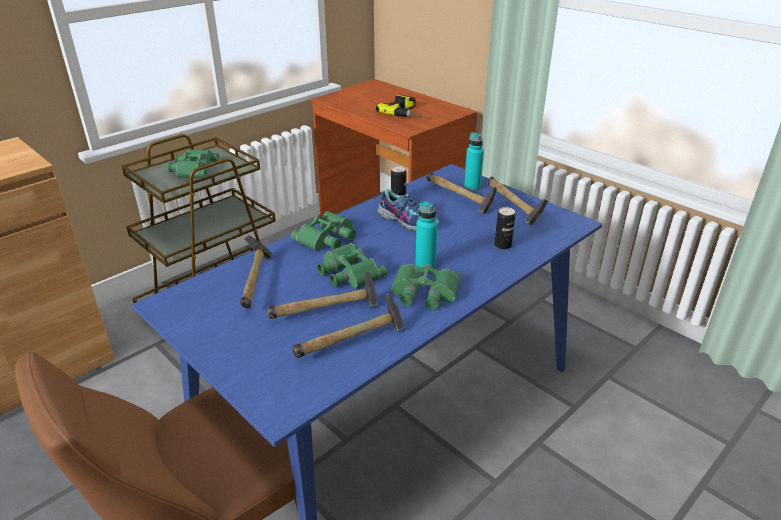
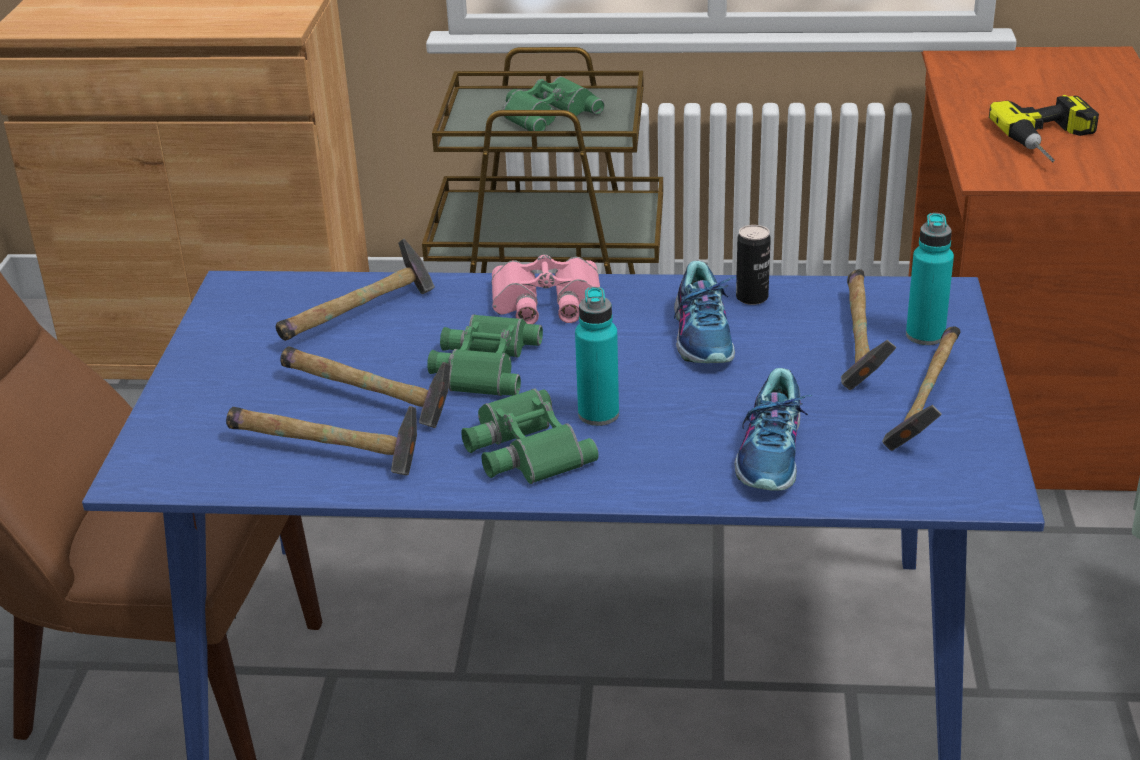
camera: 50 degrees right, 0 degrees up
(327, 237) = (546, 302): green binoculars -> pink binoculars
(502, 245) = (773, 454): can -> shoe

